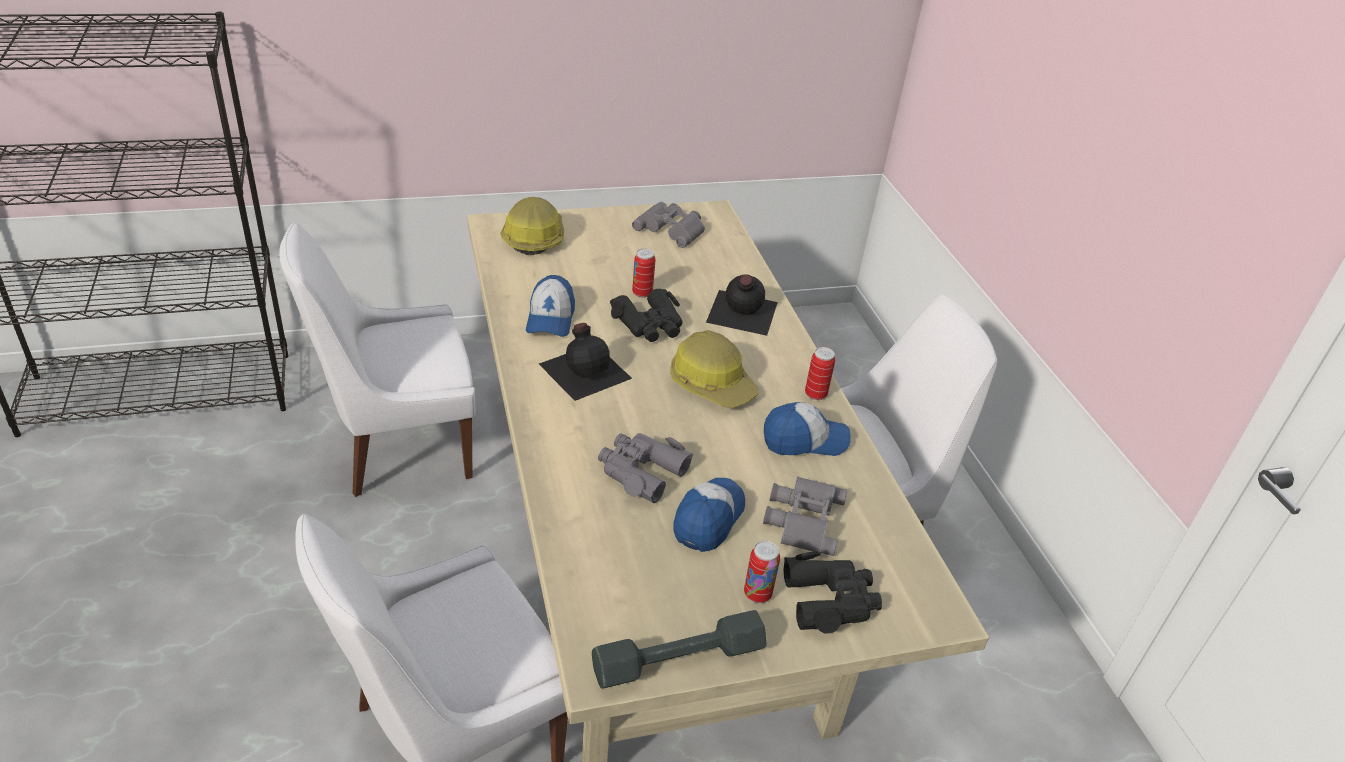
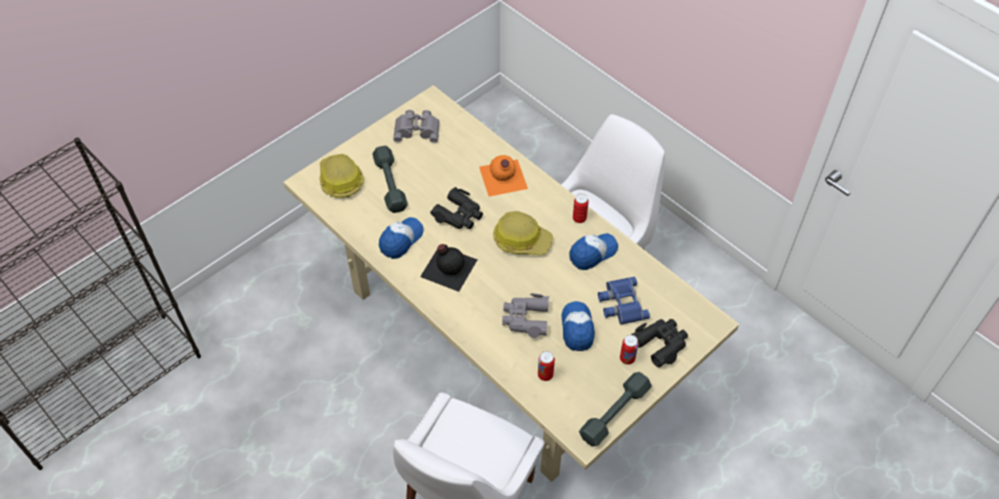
camera: 25 degrees left, 15 degrees up
(398, 446) = (295, 343): white chair -> none
(550, 318) = (401, 240): cap -> cap turned 120 degrees counterclockwise
(589, 263) = (390, 184): none -> grey dumbbell
(642, 293) = (438, 192): can -> can (545, 375)
(741, 312) = (502, 178): black bottle -> orange bottle
(802, 518) = (621, 303): grey binoculars -> blue binoculars

